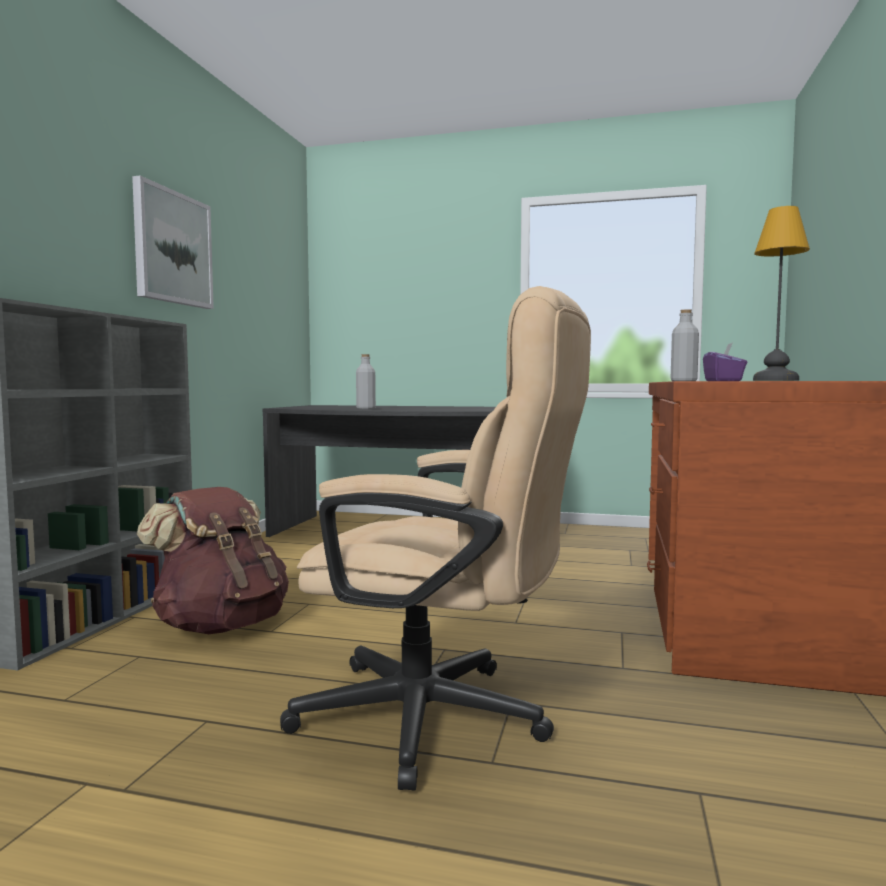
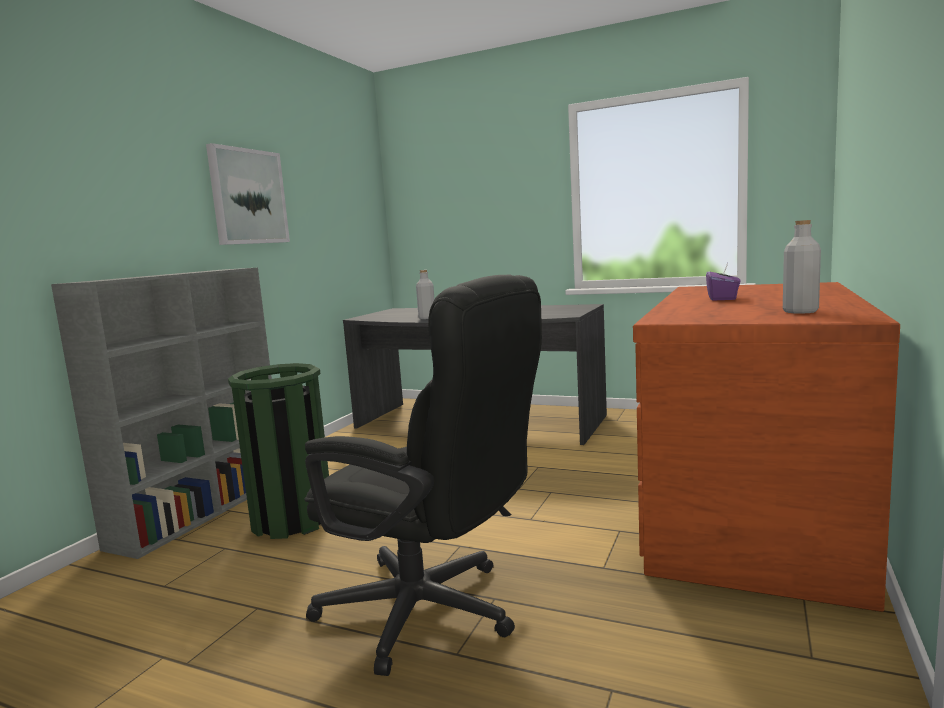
camera: 10 degrees right, 5 degrees up
(221, 625) = (292, 520): brown backpack -> green trash can
(444, 720) = (434, 614): beige office chair -> black office chair
(683, 381) = (693, 295): grey bottle -> grey bottle (800, 311)
(774, 380) = (730, 318): table lamp -> none

